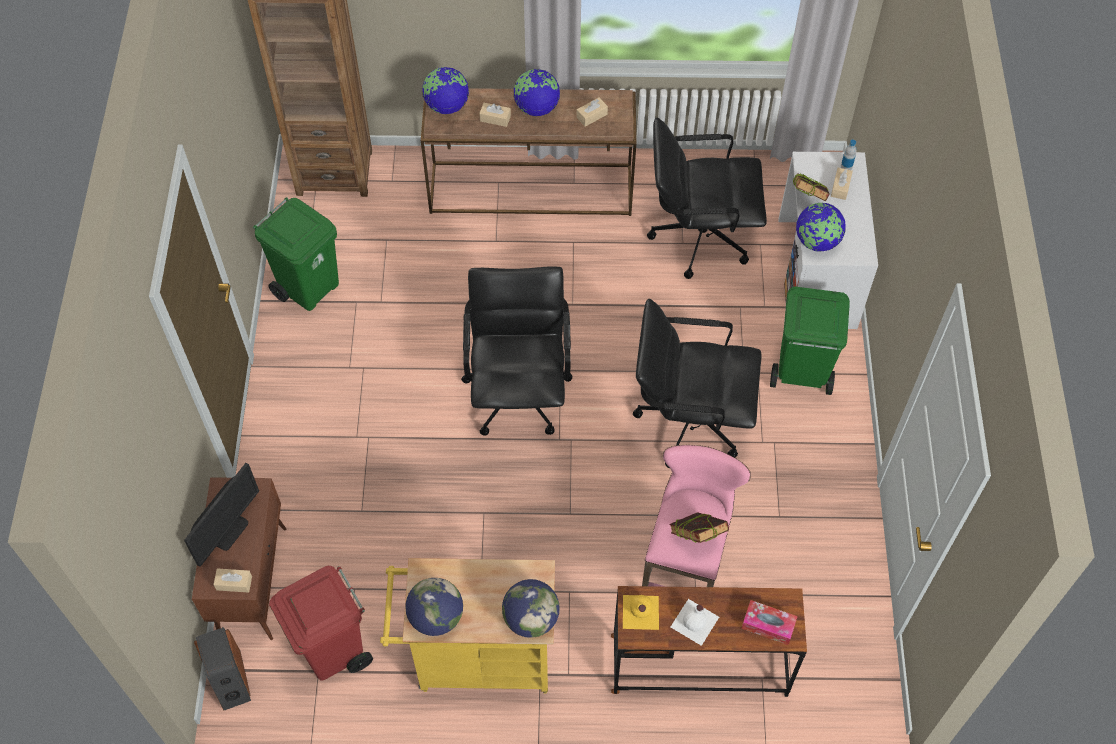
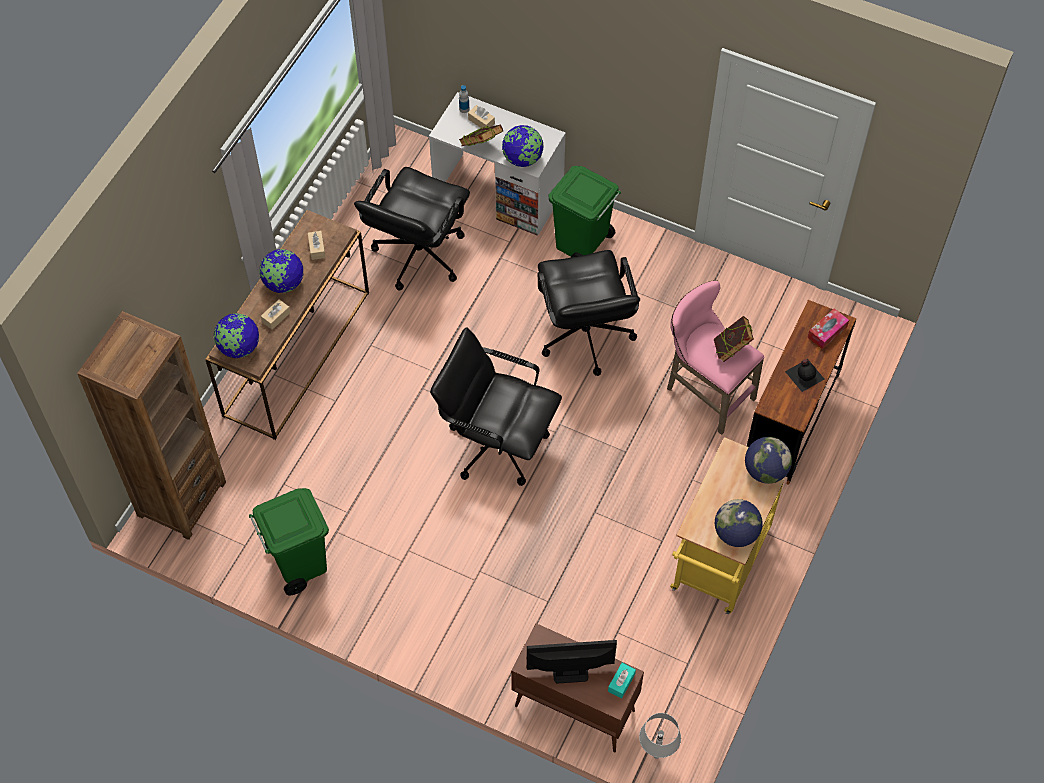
camera: 65 degrees left, 0 degrees up
(228, 531) = (570, 672): monitor -> monitor turned 60 degrees counterclockwise
(230, 680) = (656, 755): speaker -> grey table lamp
(234, 583) = (621, 682): beige tissue box -> turquoise tissue box
(333, 650) = (665, 667): red trash can -> none
(640, 612) = (782, 406): yellow bottle -> none
(689, 420) = (585, 336): black office chair -> black office chair turned 45 degrees counterclockwise
(695, 621) = (804, 374): white bottle -> black bottle

